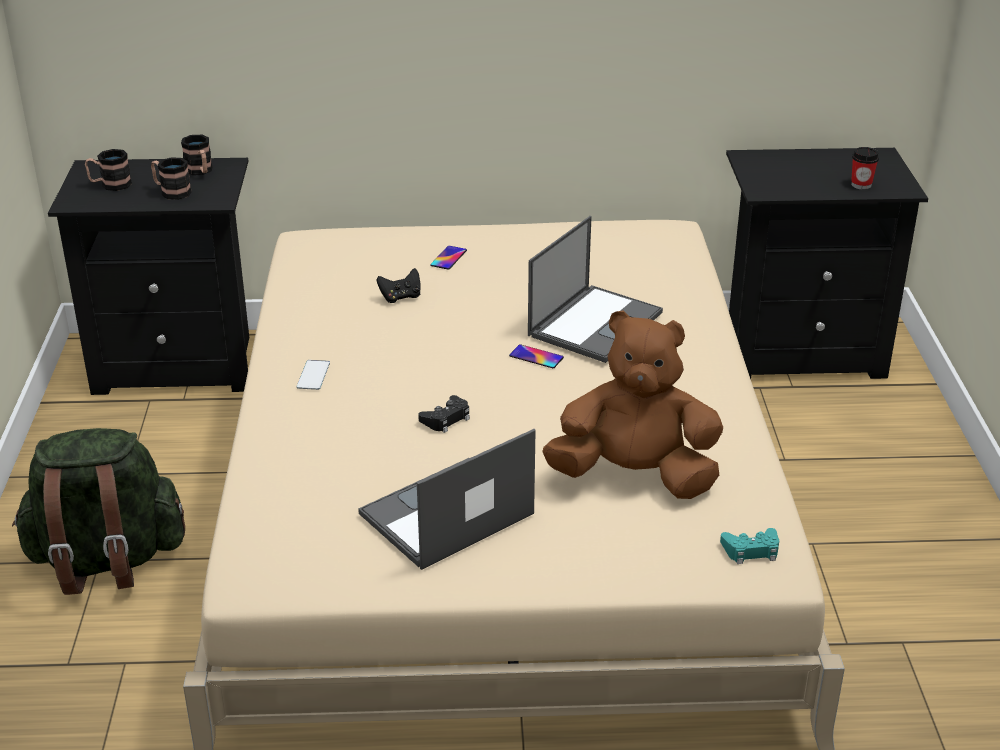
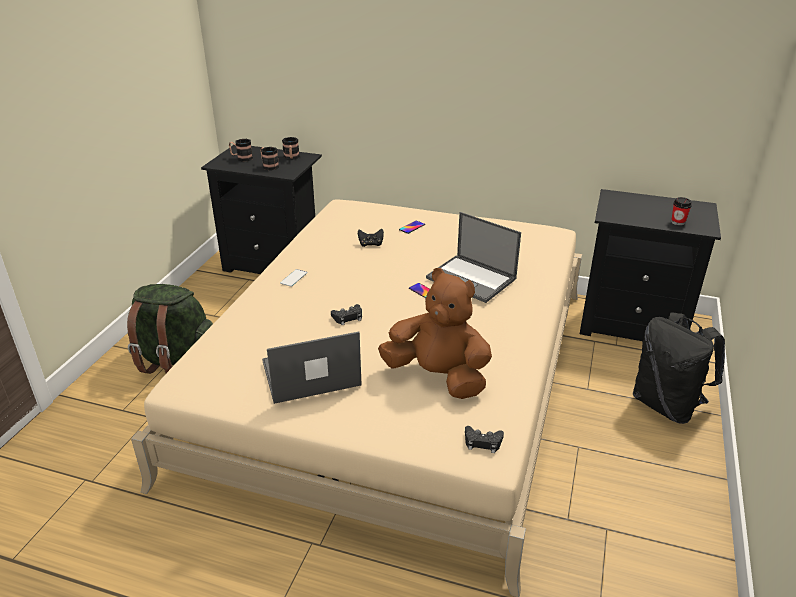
camera: 20 degrees right, 0 degrees up
(595, 323) = (472, 279): laptop -> laptop turned 75 degrees clockwise
(751, 550) = (482, 442): turquoise game controller -> black game controller
(900, 458) = (667, 405): none -> black backpack

